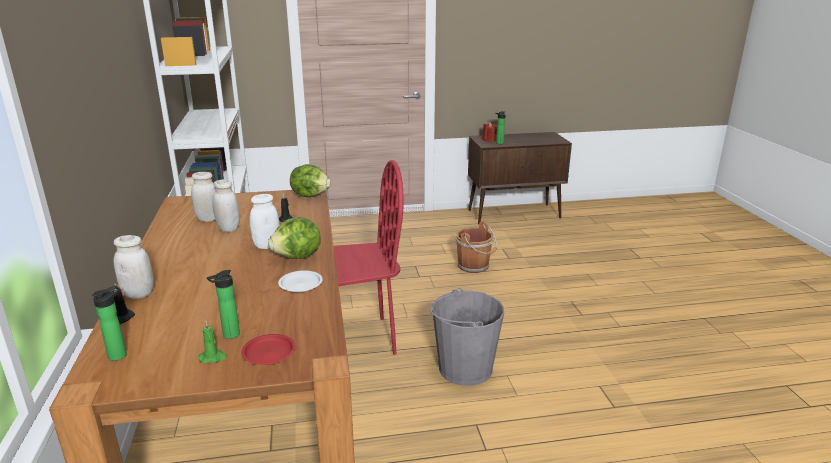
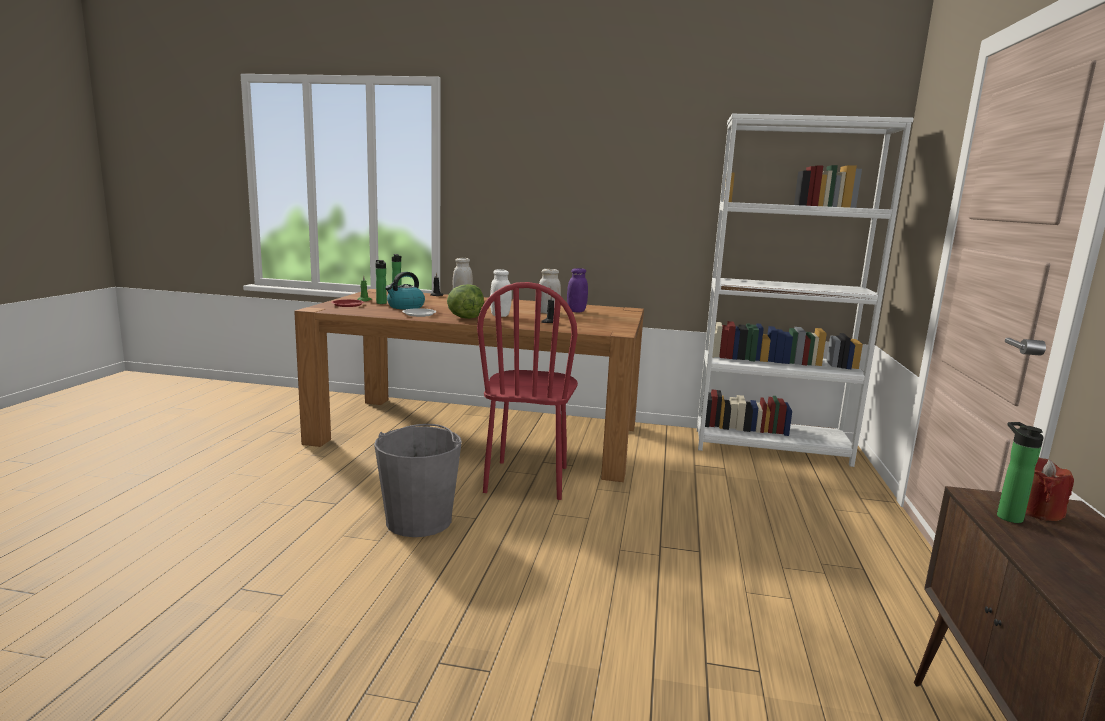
camera: 110 degrees right, 10 degrees down
(208, 219) = (576, 311): white jar -> purple jar
(252, 308) = (405, 307): none -> kettle
(310, 195) = (610, 331): lettuce -> none
(474, 266) = (679, 606): brown bucket -> none

